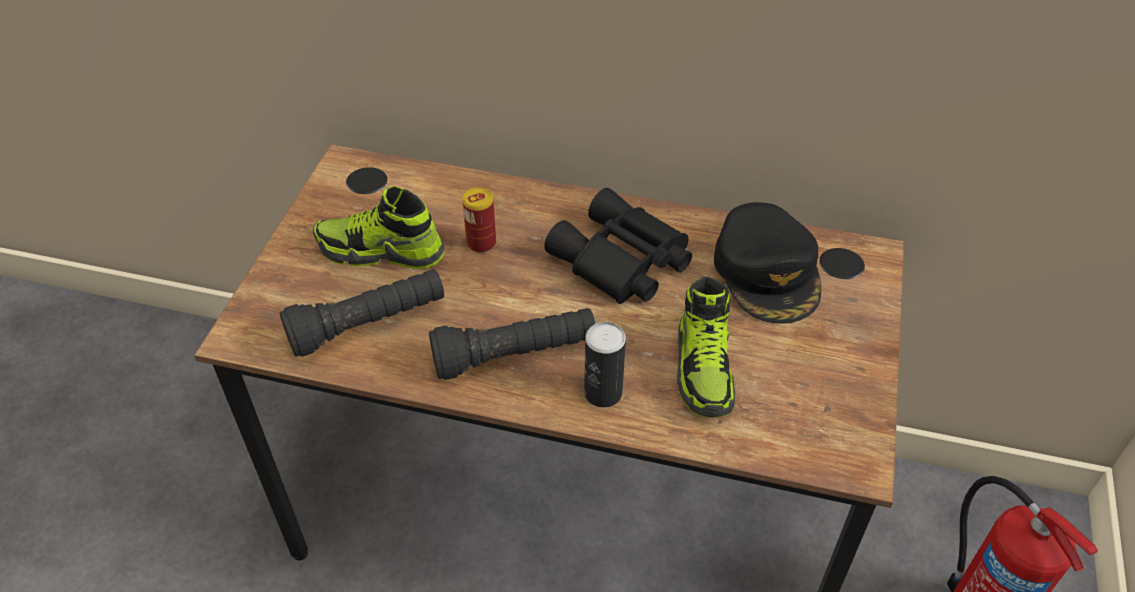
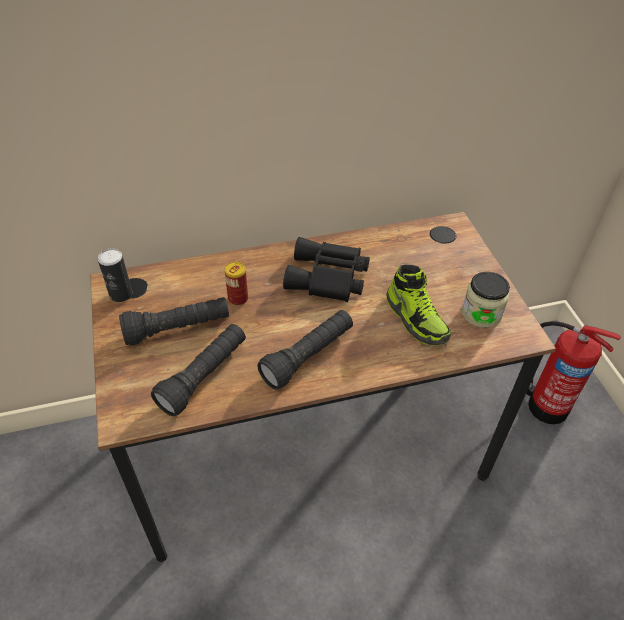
camera: 30 degrees left, 0 degrees up
(381, 252) = (178, 329): shoe -> black flashlight
(603, 392) = (373, 356): can -> can (121, 294)
(768, 271) = (410, 253): black cap -> none
(810, 401) = (481, 313): none -> jar

